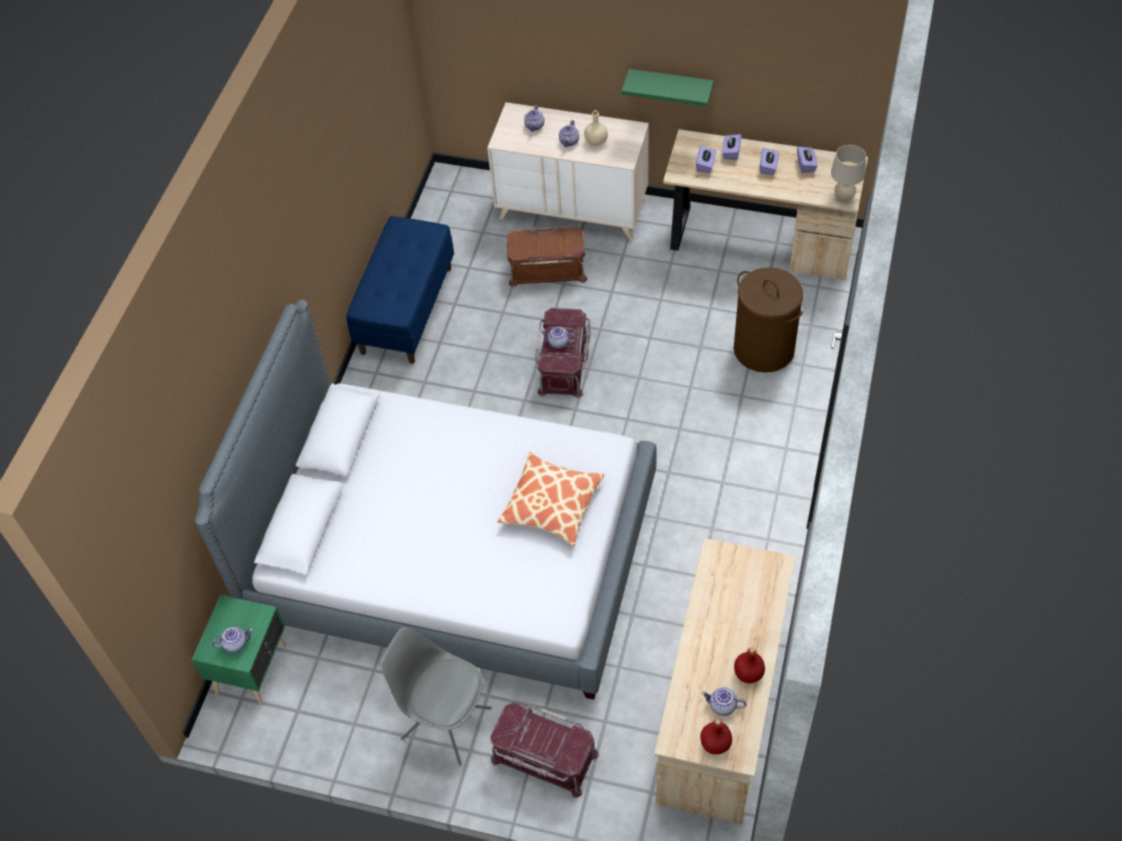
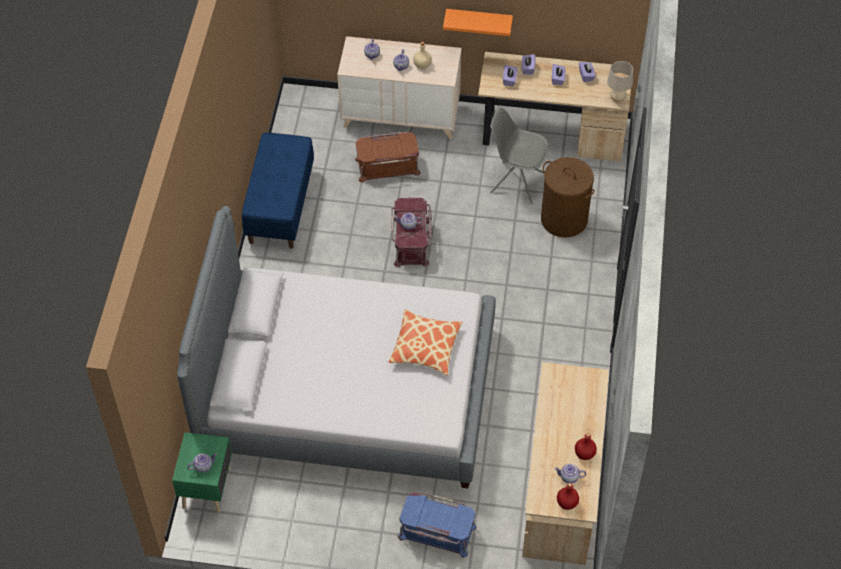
camera: 10 degrees left, 0 degrees up
(444, 722) = (359, 514): grey chair -> grey chair (516, 182)
(543, 758) = (436, 532): red storage box -> blue storage box
(670, 87) = (479, 21): green shelf -> orange shelf

